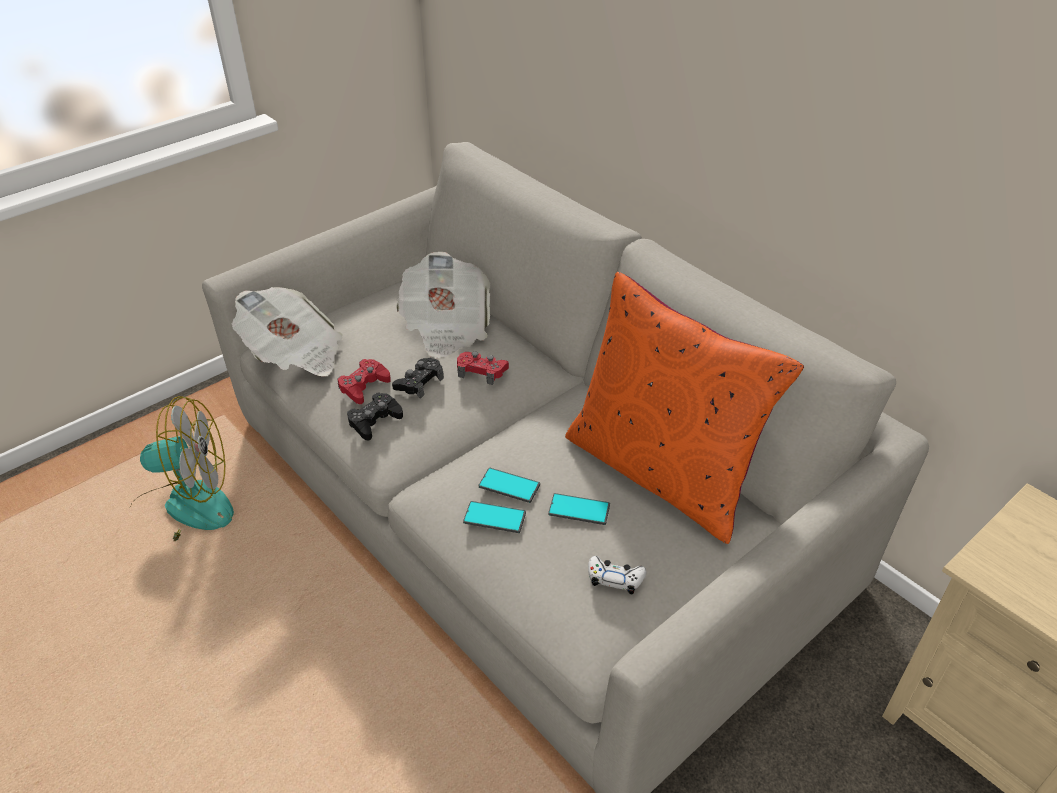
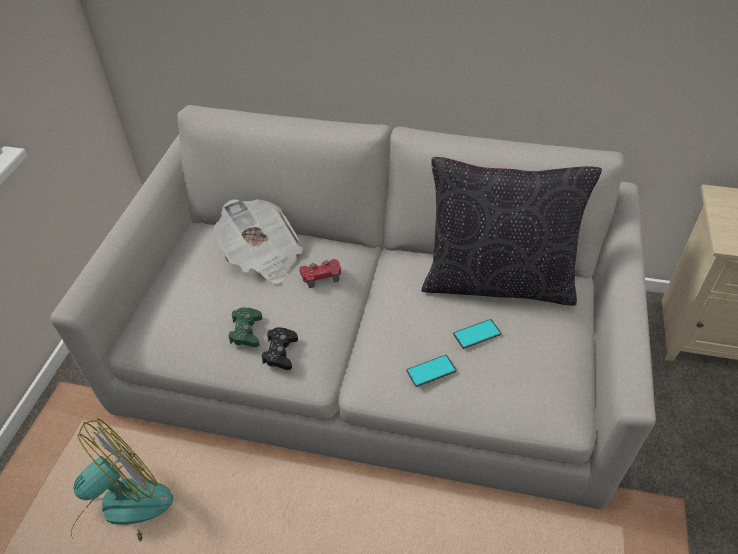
camera: 35 degrees left, 5 degrees up
(294, 353) = (165, 336): newspaper -> none
(364, 386) = (246, 331): red game controller -> green game controller
(419, 382) = (285, 307): black game controller -> none
(509, 485) = (419, 344): phone -> none
(615, 578) = (538, 364): white game controller -> none
(661, 471) = (497, 281): orange pillow -> black pillow

